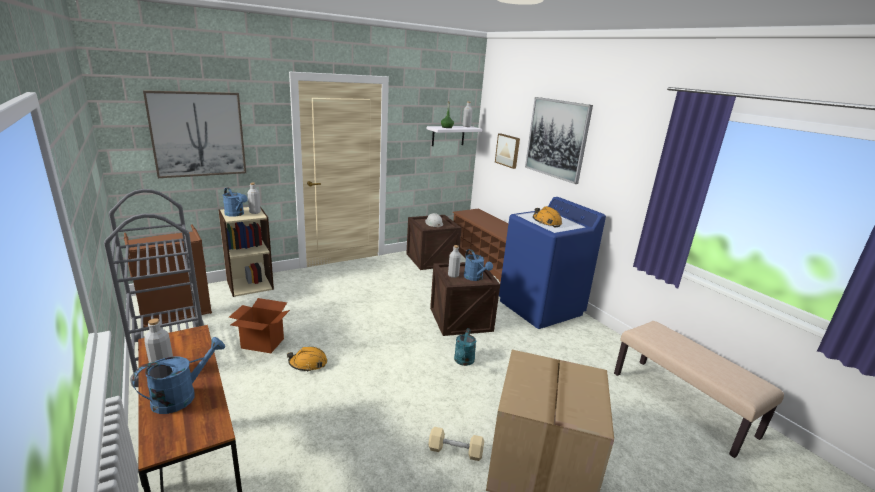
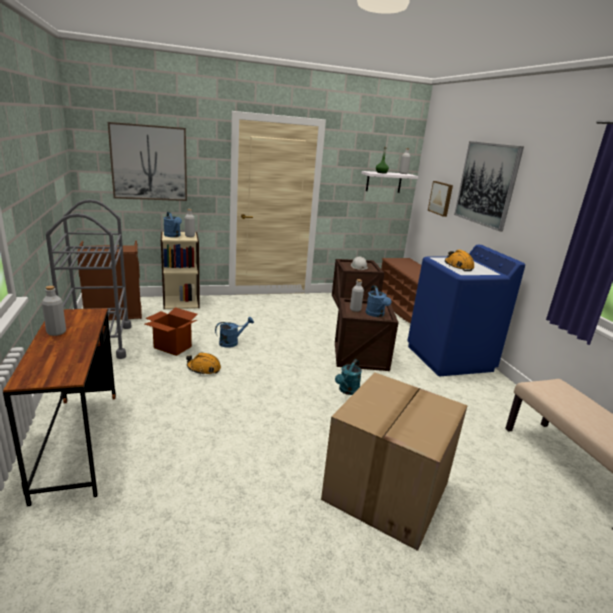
camera: 15 degrees right, 0 degrees up
(182, 396) = (60, 350): blue watering can -> blue watering can (232, 342)
(455, 451) = (306, 461): beige dumbbell -> none

